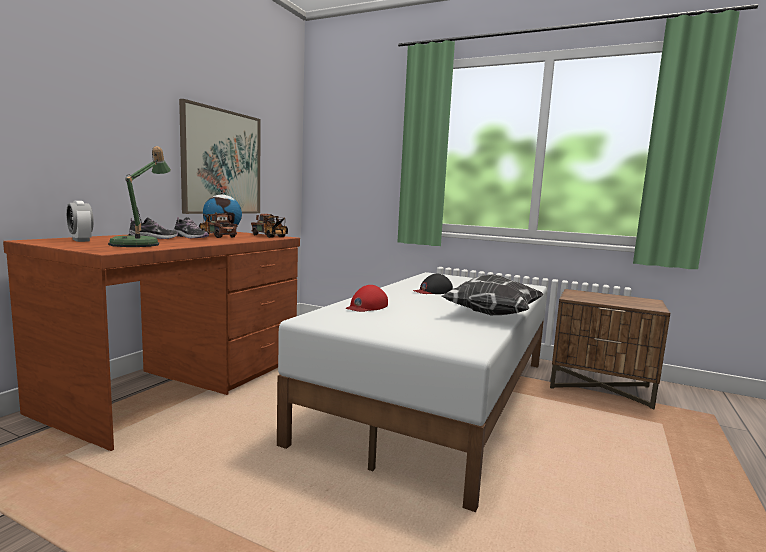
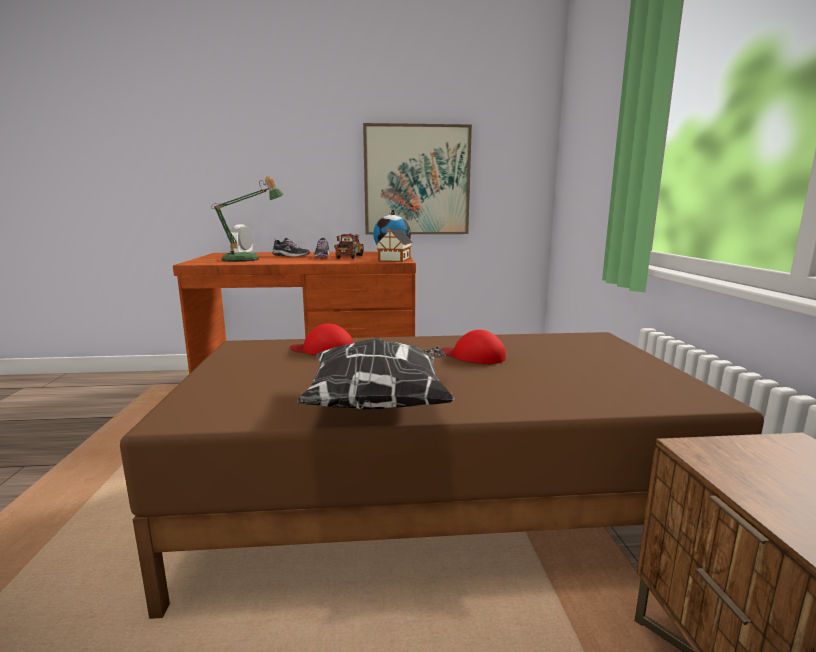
camera: 60 degrees right, 5 degrees up
(271, 236) = (394, 259): toy truck -> toy house
(433, 291) = (473, 356): black cap -> red cap
(439, 397) = (437, 508): white bed -> brown bed

